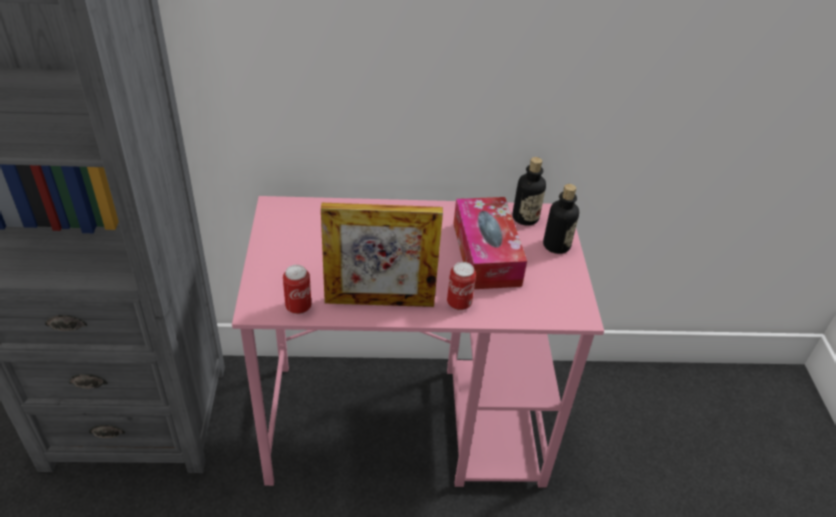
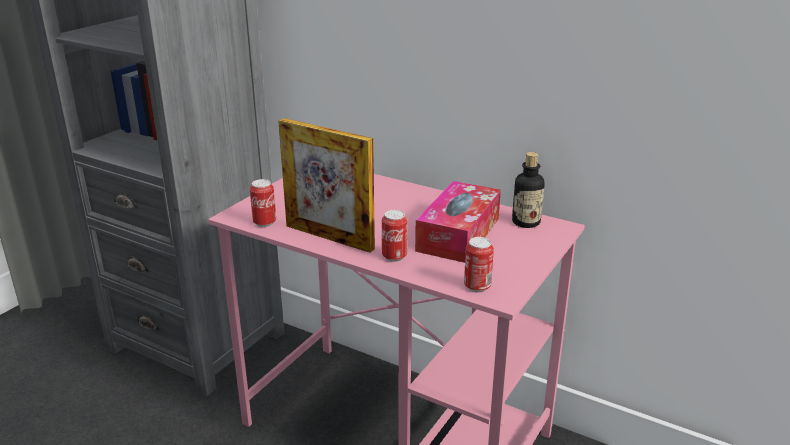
camera: 35 degrees right, 15 degrees down
(554, 311) = (477, 287): none -> can
(556, 245) = (535, 247): bottle -> none

